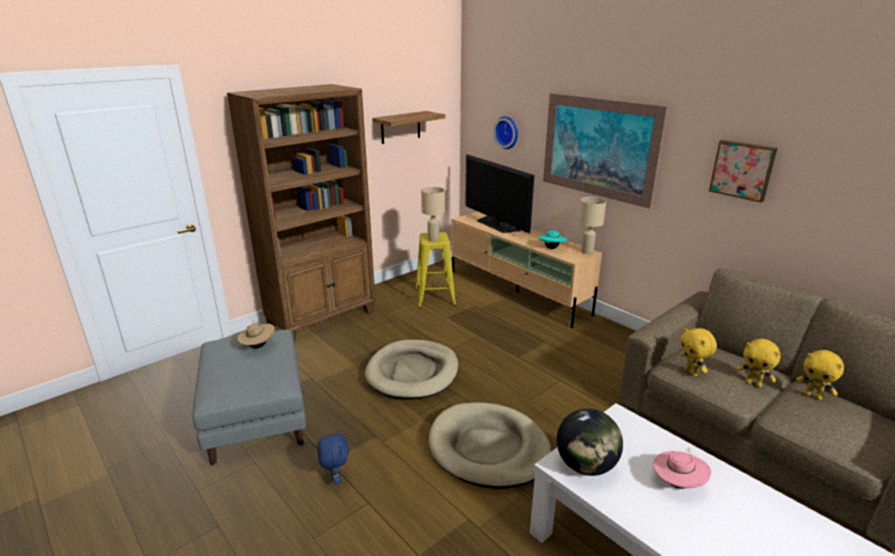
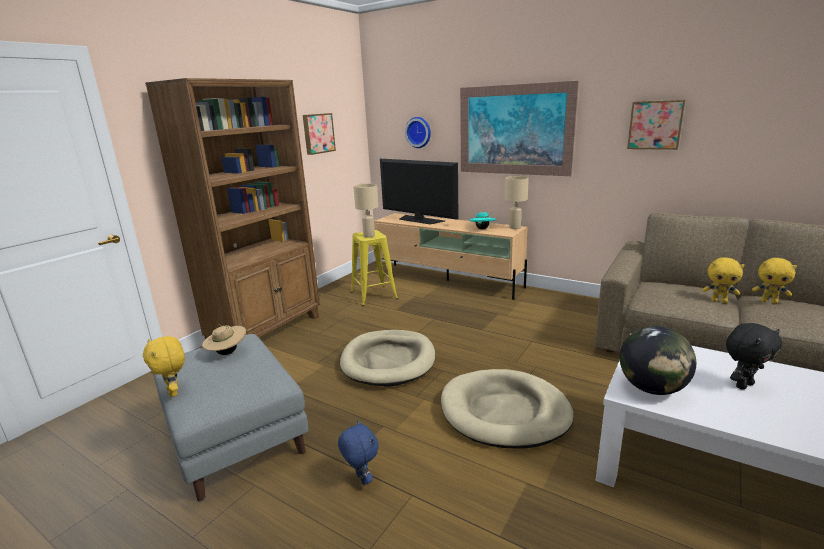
camera: 15 degrees left, 5 degrees down
(400, 127) = (318, 133): shelf -> picture
(677, 483) = (743, 385): pink hat -> black plush toy
(691, 372) = (666, 301): yellow plush toy -> yellow plush toy (174, 392)

